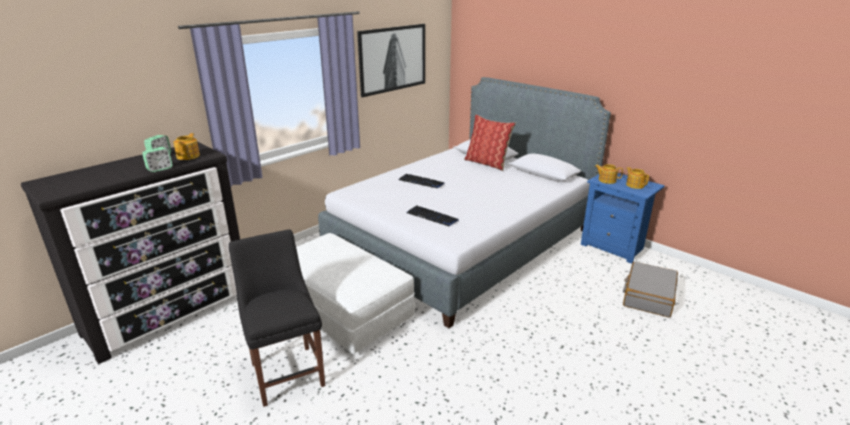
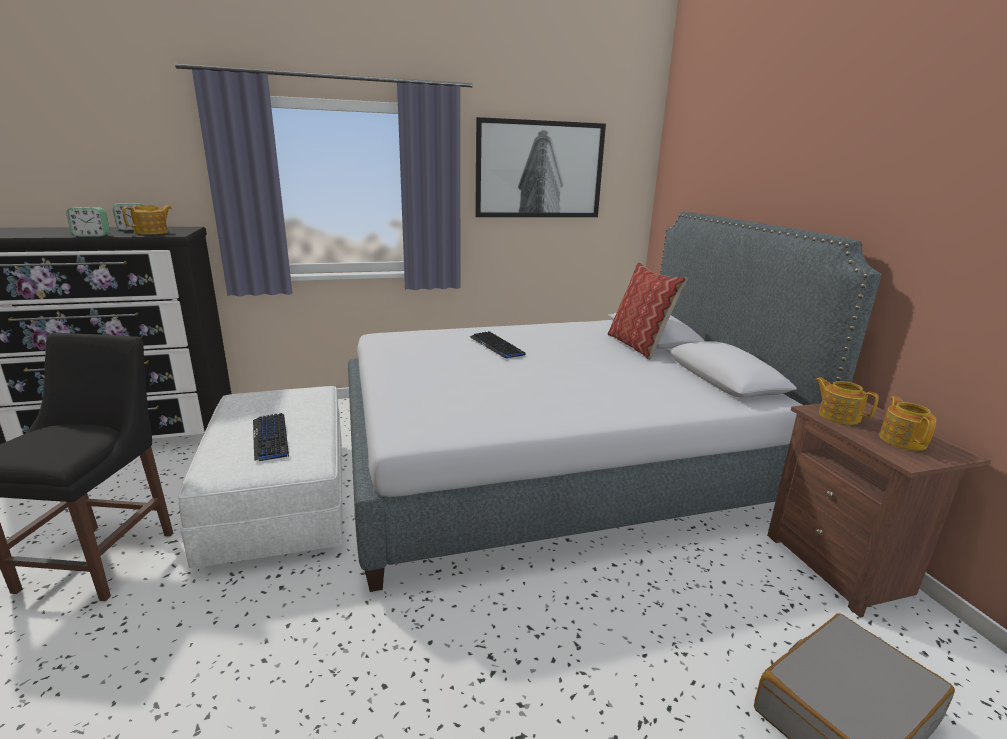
camera: 30 degrees right, 5 degrees down
(432, 217) = (434, 391): keyboard -> keyboard (270, 438)
(614, 247) = (842, 566): blue nightstand -> brown nightstand

